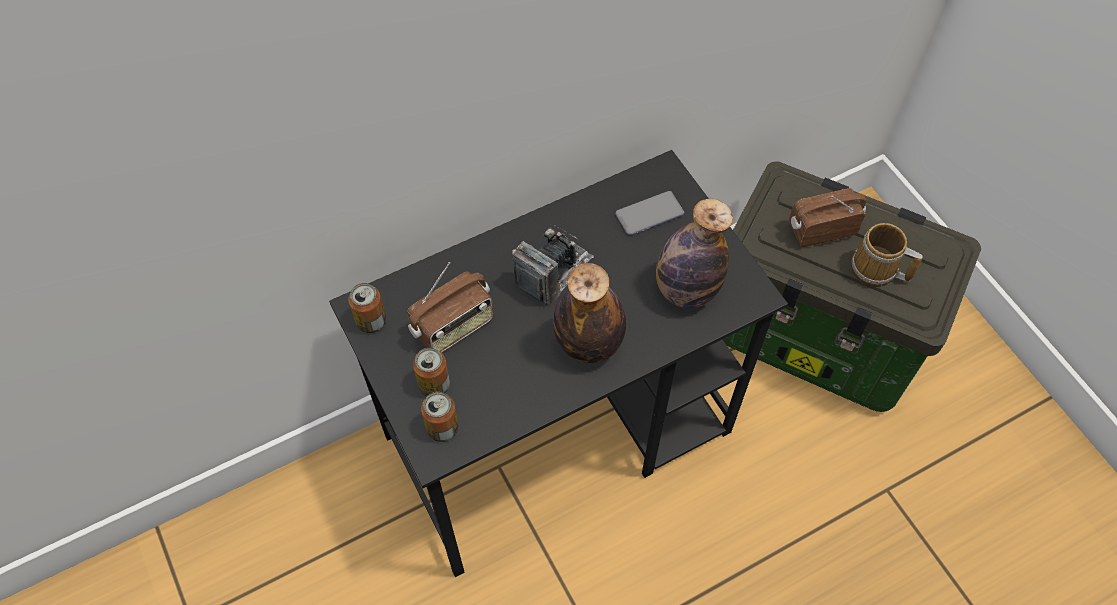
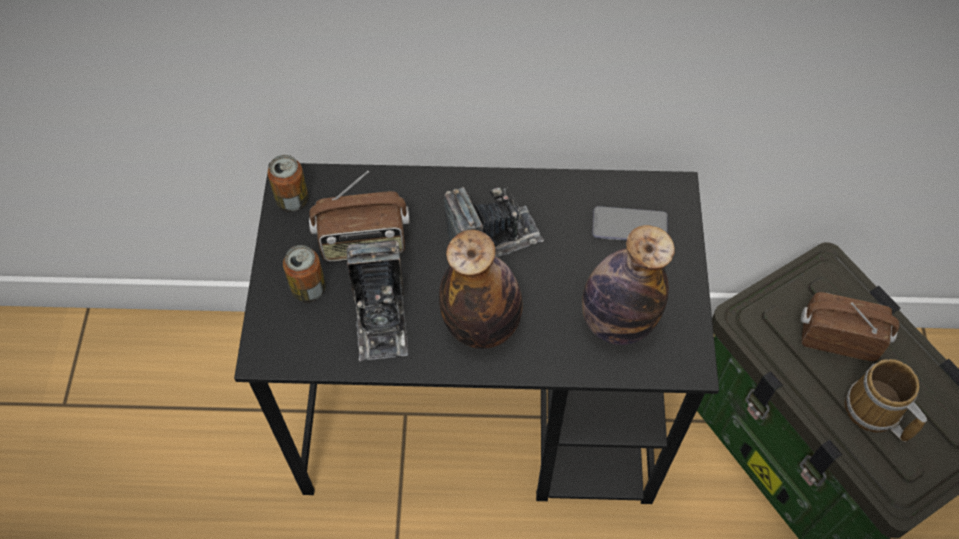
camera: 30 degrees right, 0 degrees up
(442, 428) = (288, 334): can -> none
(507, 377) = (381, 317): none -> camera

